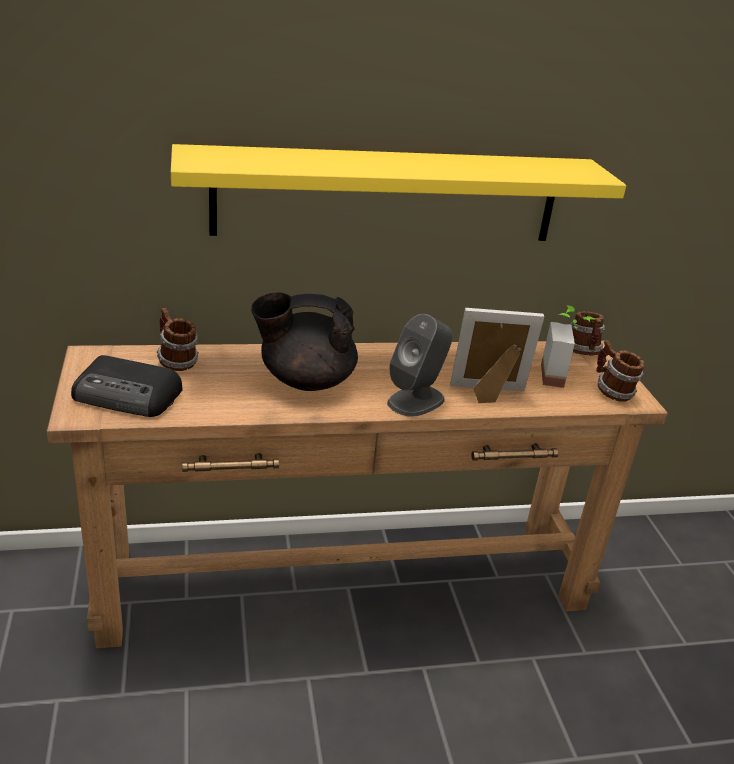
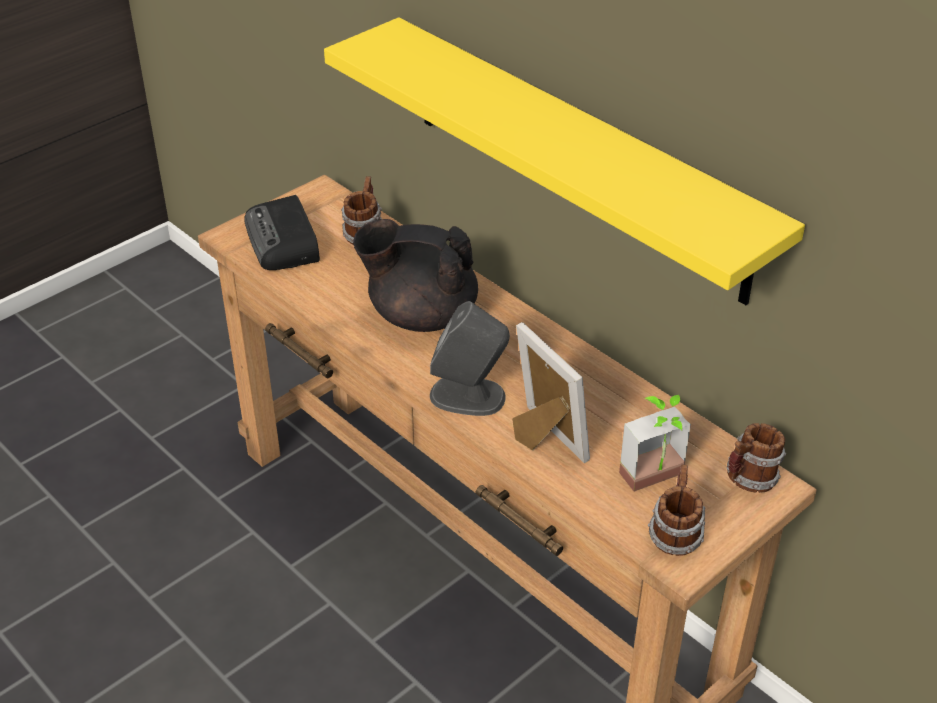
camera: 60 degrees right, 10 degrees up
(305, 380) = (421, 315): black teapot -> black teapot turned 45 degrees counterclockwise

